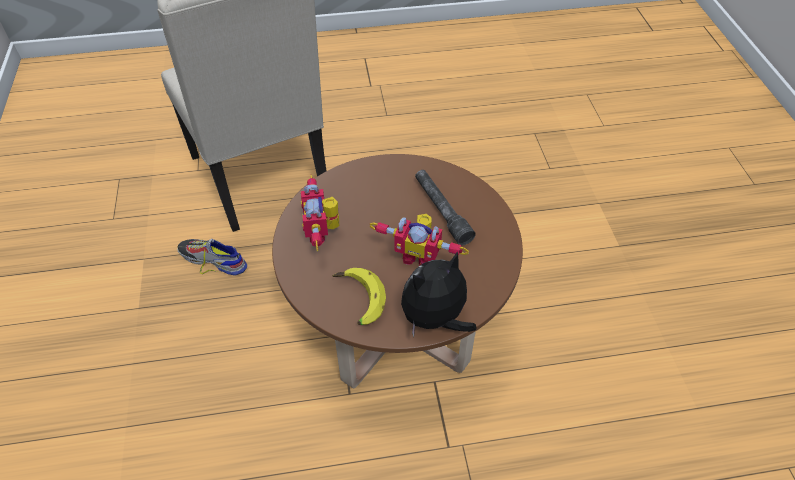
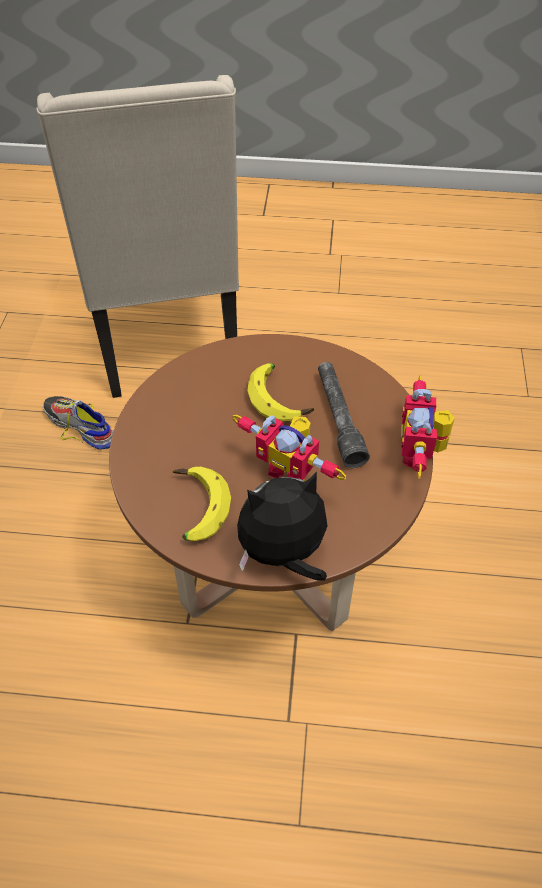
camera: 15 degrees right, 0 degrees up
(323, 233) = (182, 416): toy robot -> toy robot (420, 453)
(393, 204) = (280, 398): none -> banana

